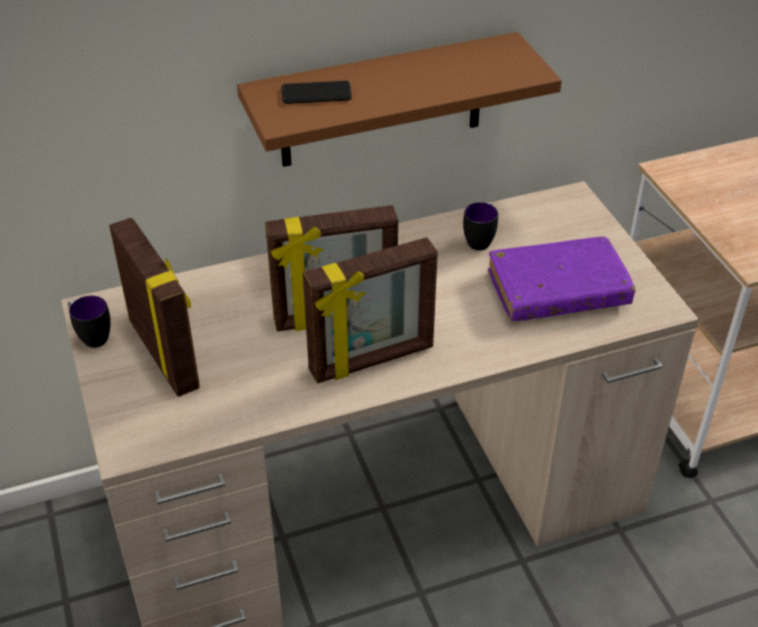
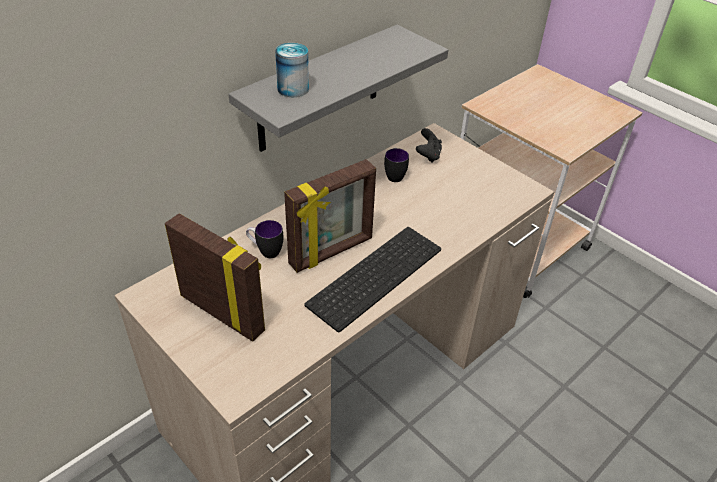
camera: 25 degrees left, 0 degrees up
(91, 336) = (156, 316): mug -> mug (265, 251)
(316, 94) = (293, 89): phone -> can
(372, 360) = (374, 274): picture frame -> keyboard
(382, 101) = (320, 90): brown shelf -> grey shelf
(545, 224) = (428, 155): none -> black game controller
(558, 291) = (462, 195): purple book -> none

